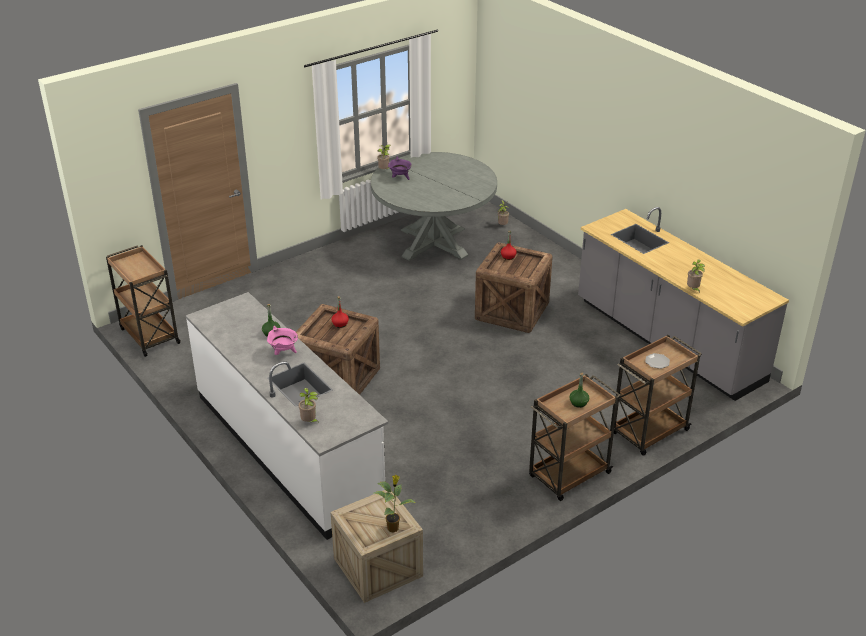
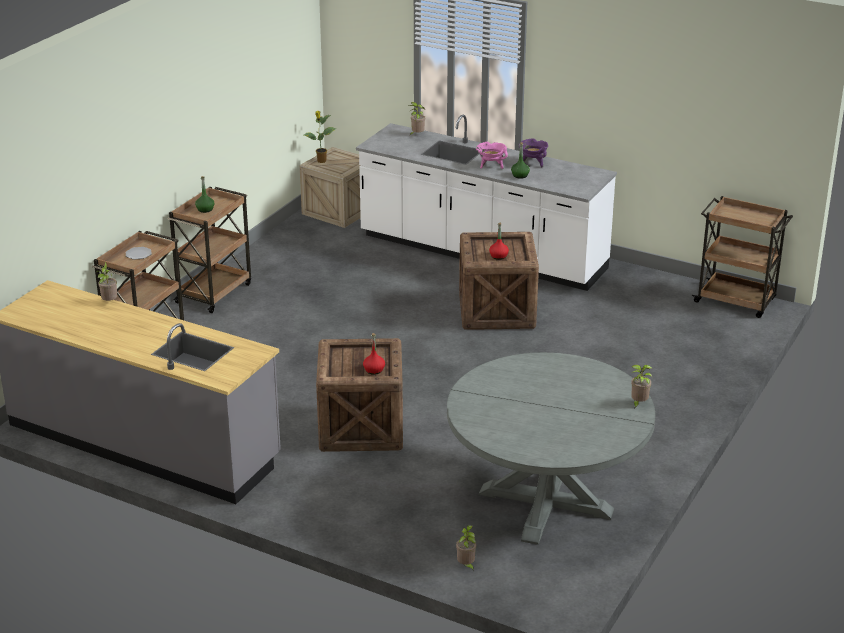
camera: 155 degrees right, 5 degrees down
(400, 178) = (601, 396): purple cooking pot -> purple cooking pot (533, 163)

